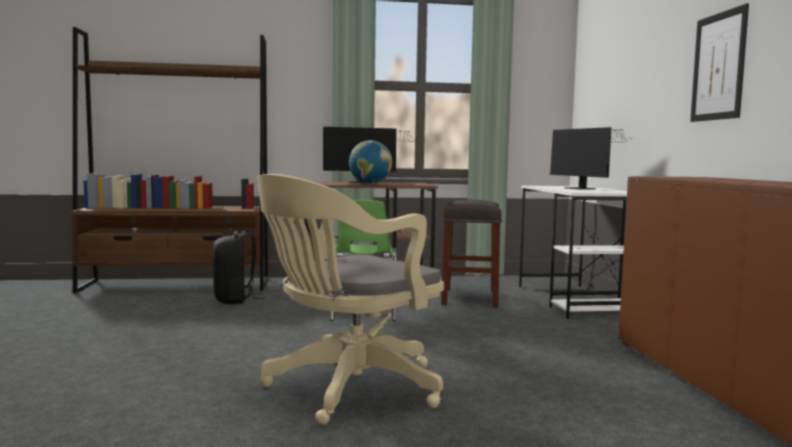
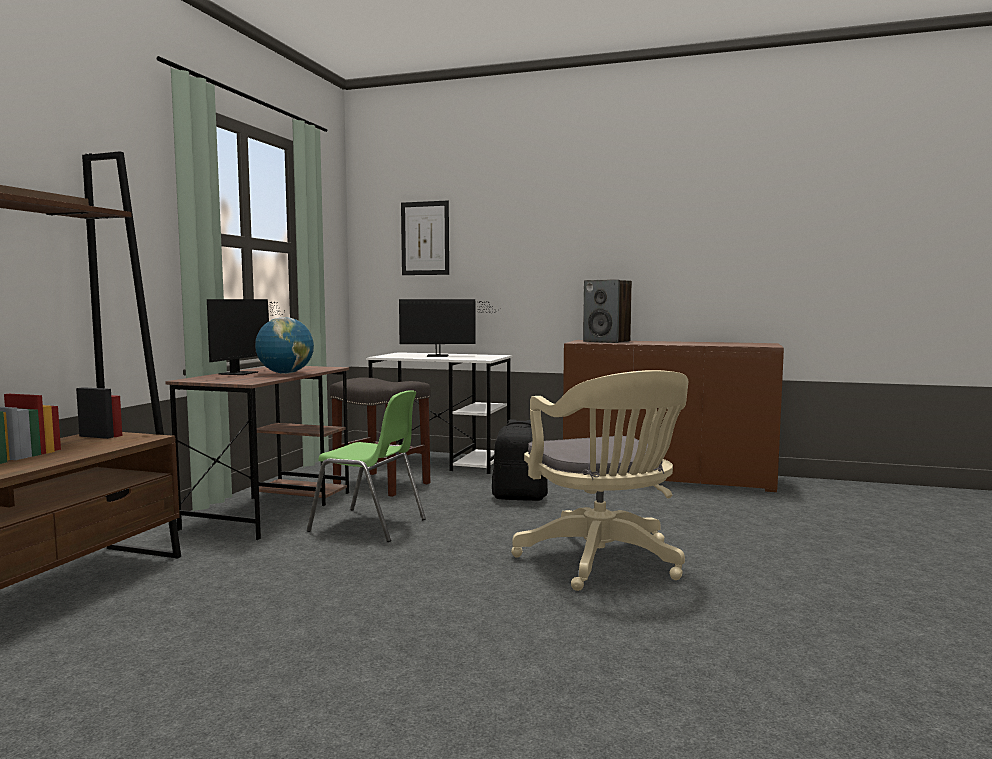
camera: 65 degrees left, 0 degrees up
(235, 299) = (204, 576): black backpack -> black backpack (520, 497)
(697, 177) = (607, 341): none -> speaker
(718, 66) = (577, 258): picture -> picture (425, 238)

